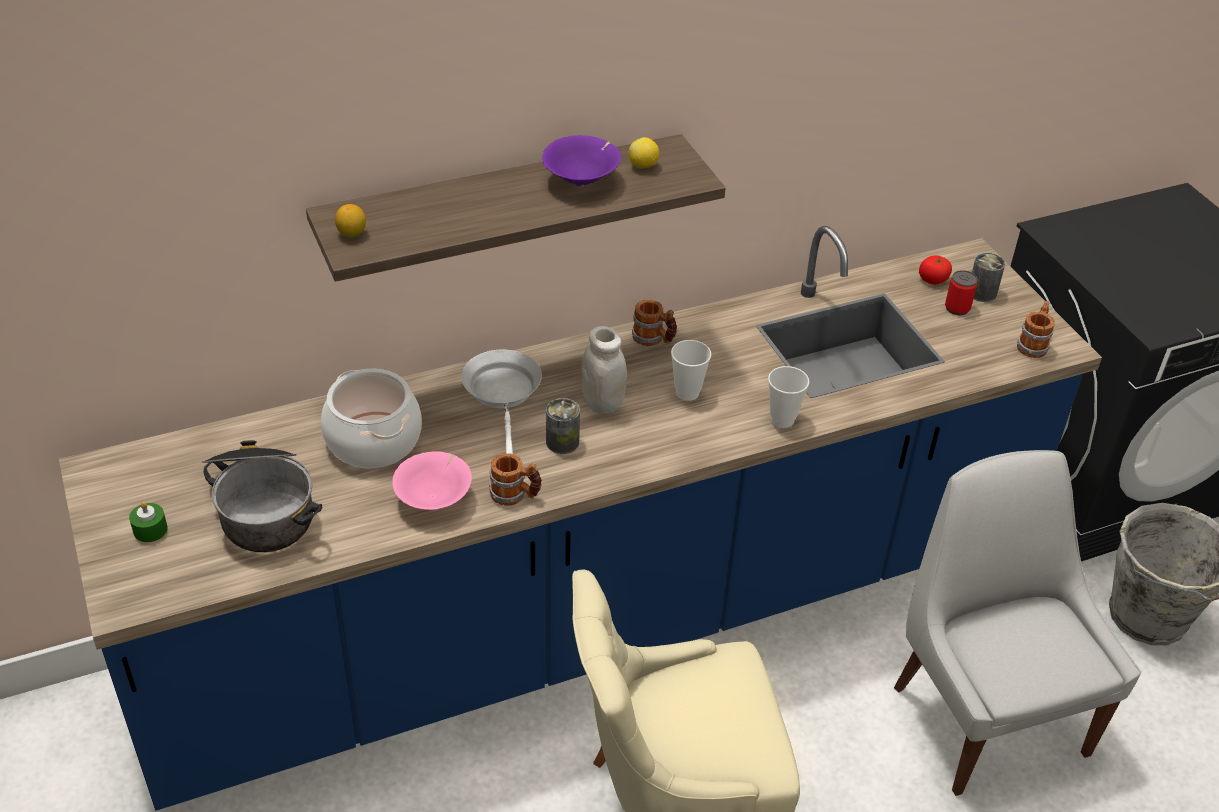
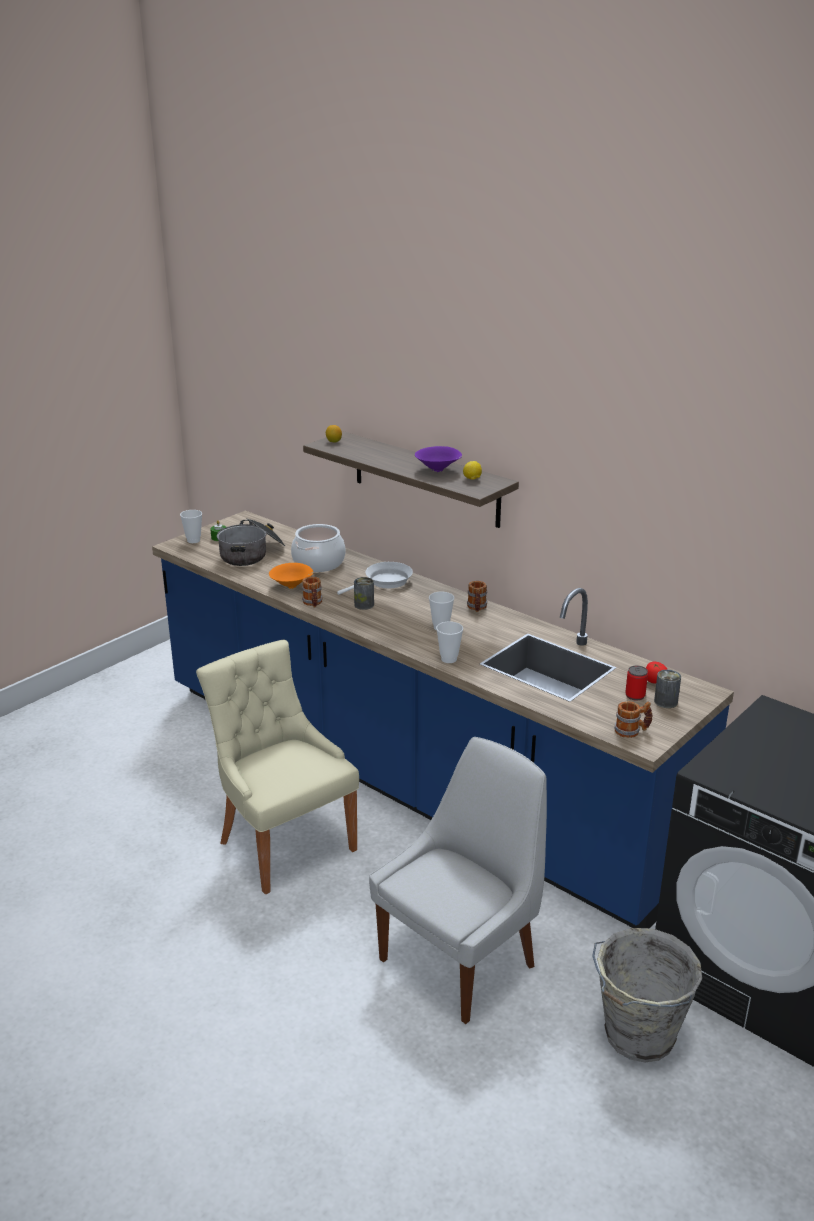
camera: 65 degrees right, 15 degrees down
(127, 568) = (193, 540): none -> cup
(435, 499) = (292, 586): pink bowl -> orange bowl
(602, 403) = (405, 607): white jar -> none

